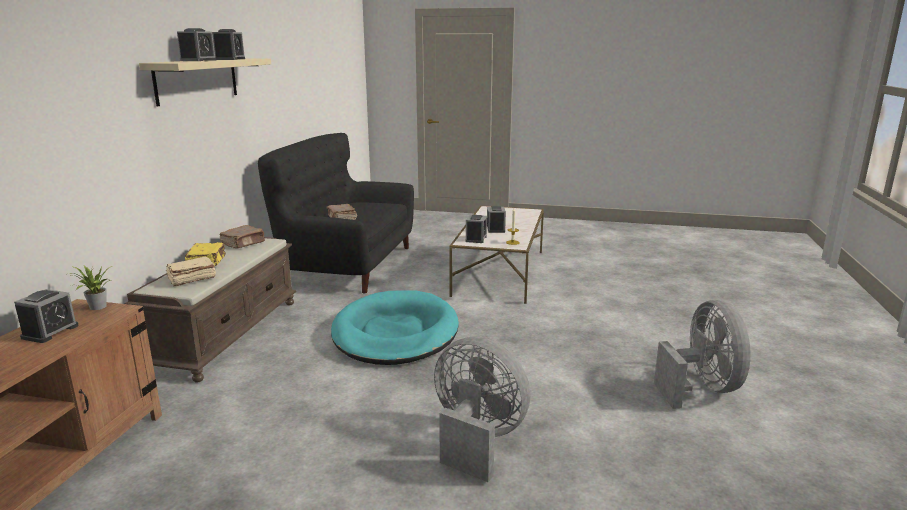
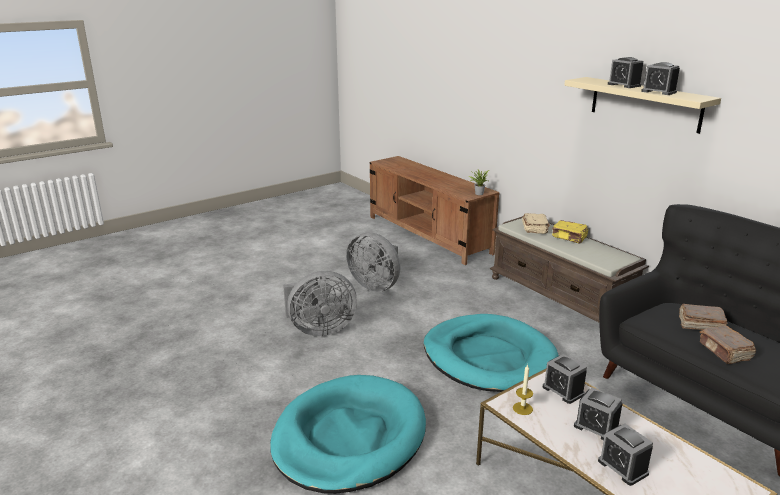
camera: 130 degrees right, 5 degrees up
(50, 332) = (458, 186): alarm clock -> alarm clock (623, 467)
(243, 244) = (610, 255): brown book -> brown book (725, 352)
(583, 346) = (349, 437): none -> turquoise dog bed
(701, 388) = (214, 449): grey fan -> grey fan (376, 286)

